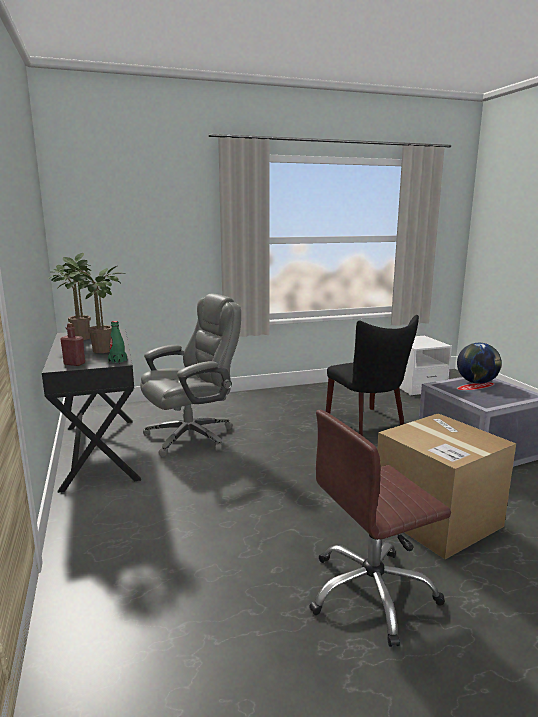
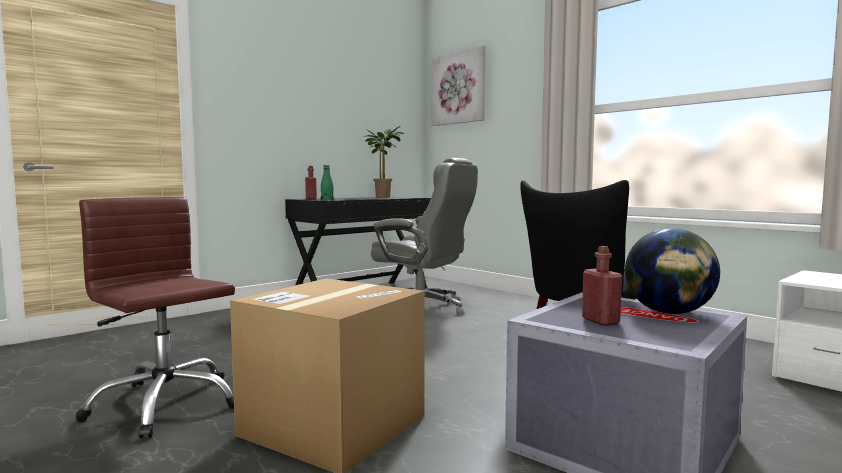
camera: 65 degrees right, 10 degrees down
(100, 351) = (349, 198): potted plant -> none
(102, 204) = (459, 88): none -> picture
(491, 396) = (600, 321): none -> red bottle

